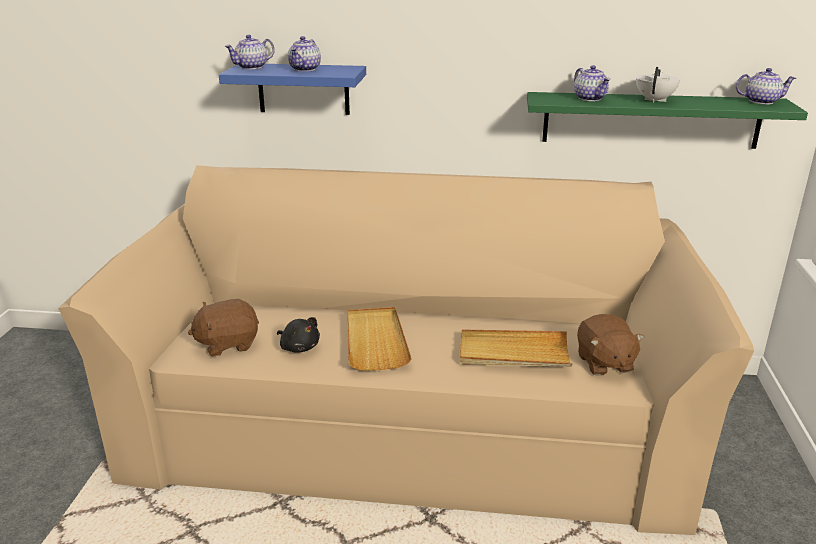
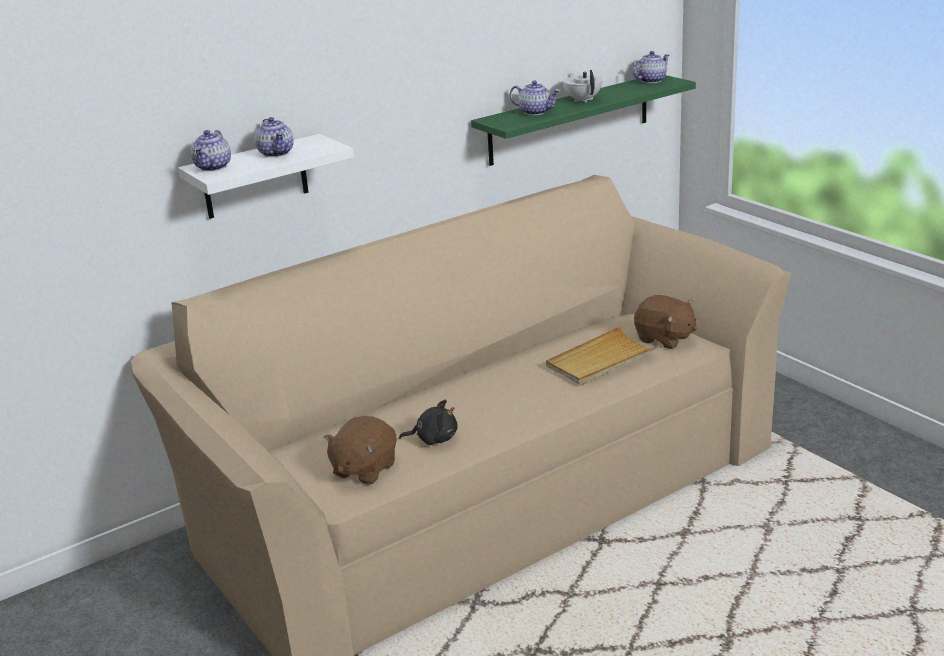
camera: 40 degrees left, 0 degrees up
(303, 89) = (255, 177): blue shelf -> white shelf
(375, 340) = (489, 402): beige tray -> none

